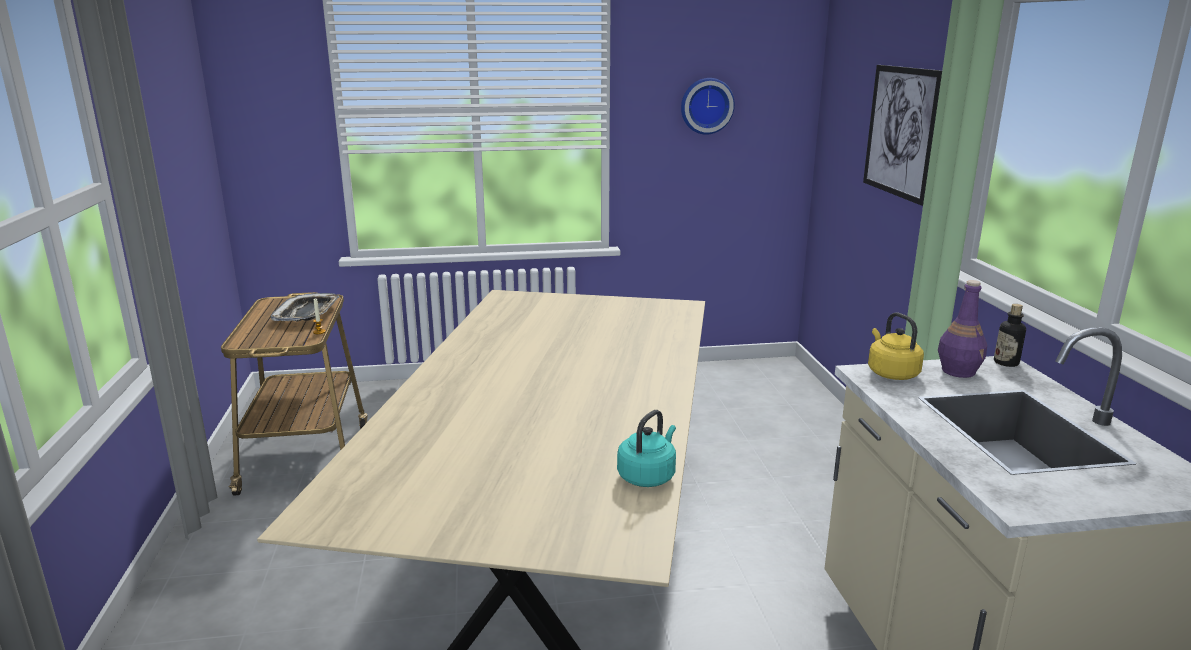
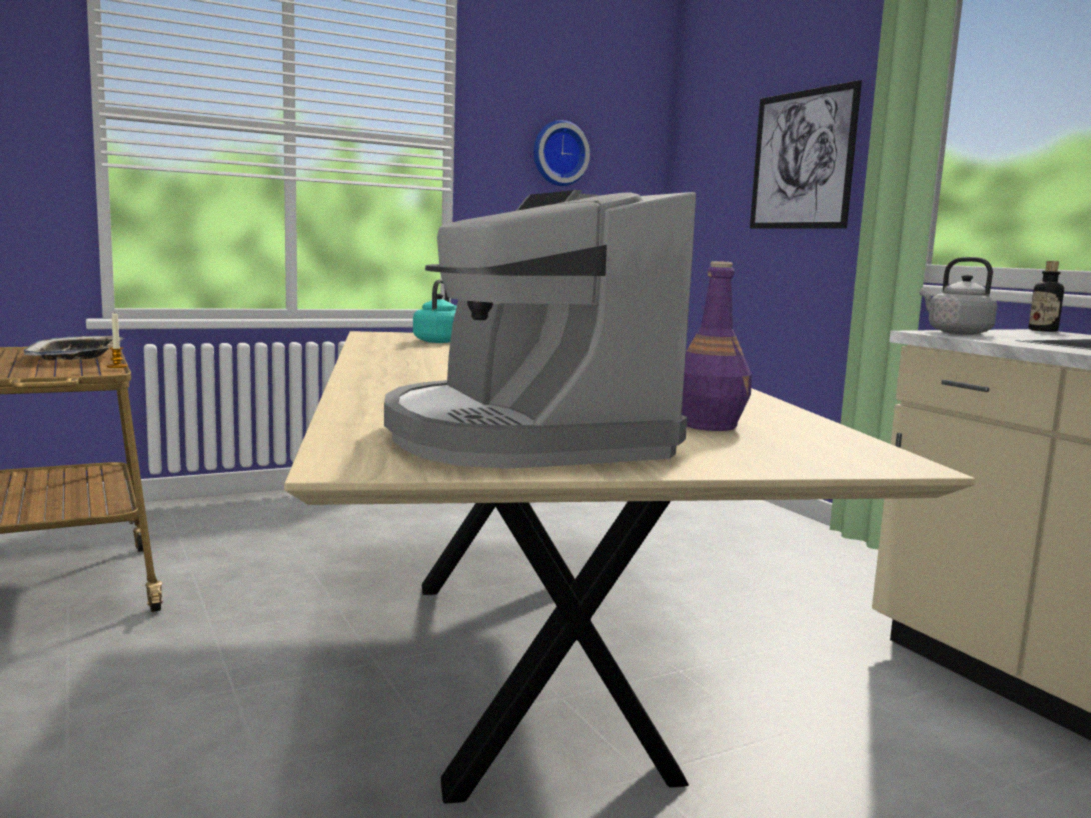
camera: 20 degrees left, 10 degrees down
(435, 491) = (523, 437): none -> coffee machine
(648, 476) = (787, 418): turquoise kettle -> turquoise kettle (439, 341)
(891, 373) = (955, 332): yellow kettle -> grey kettle
(958, 371) = (1014, 332): purple bottle -> purple bottle (709, 425)

